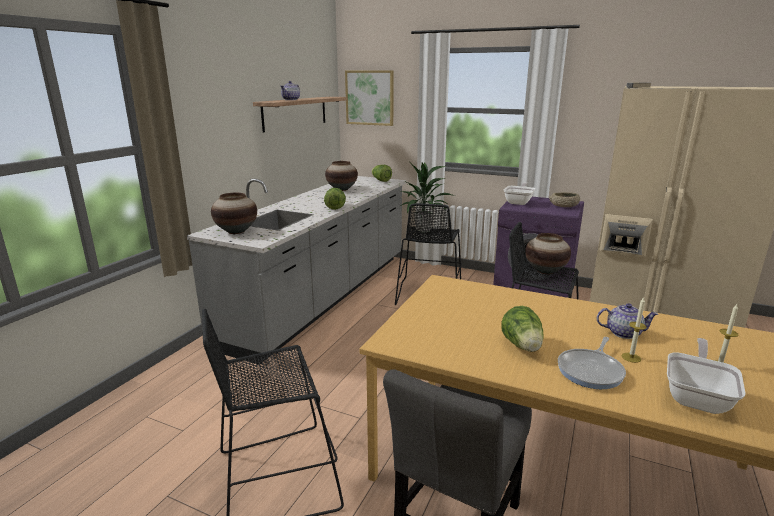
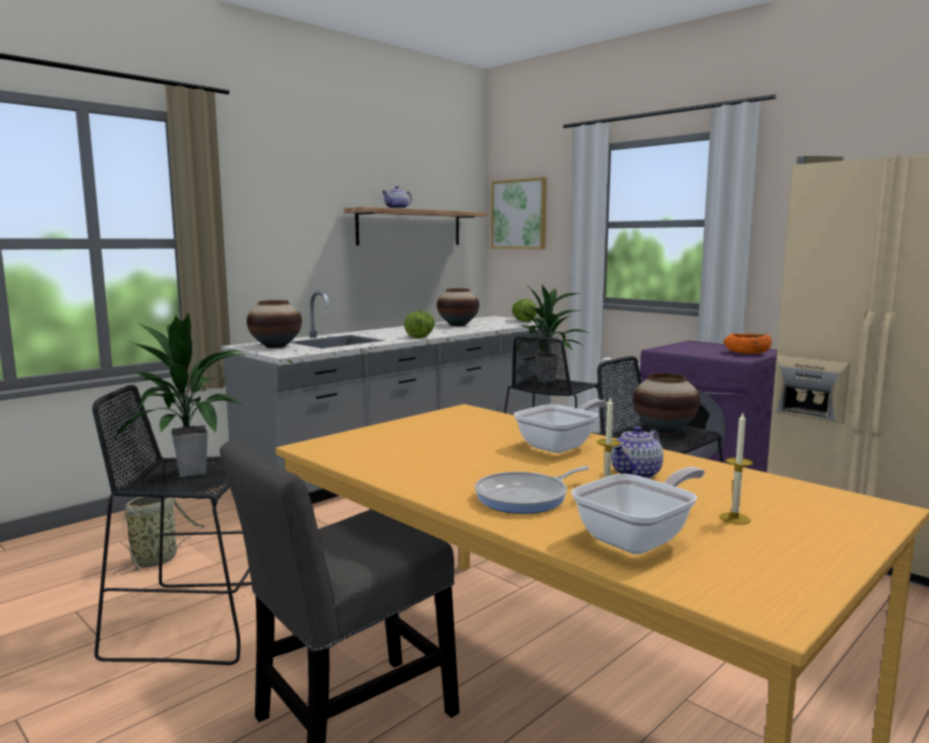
camera: 20 degrees right, 10 degrees down
(196, 428) = (157, 560): none -> basket
(271, 371) = (193, 471): none -> potted plant
(519, 202) = (682, 346): frying pan -> frying pan (561, 446)
(522, 346) = (471, 468): lettuce -> none
(564, 205) = (747, 352): beige bowl -> orange bowl
(623, 333) = (636, 474): teapot -> teapot turned 105 degrees clockwise

